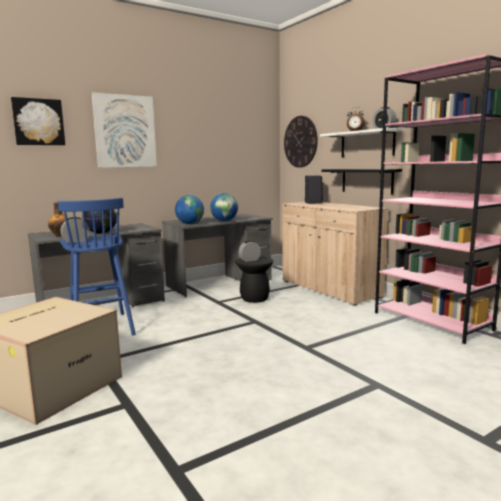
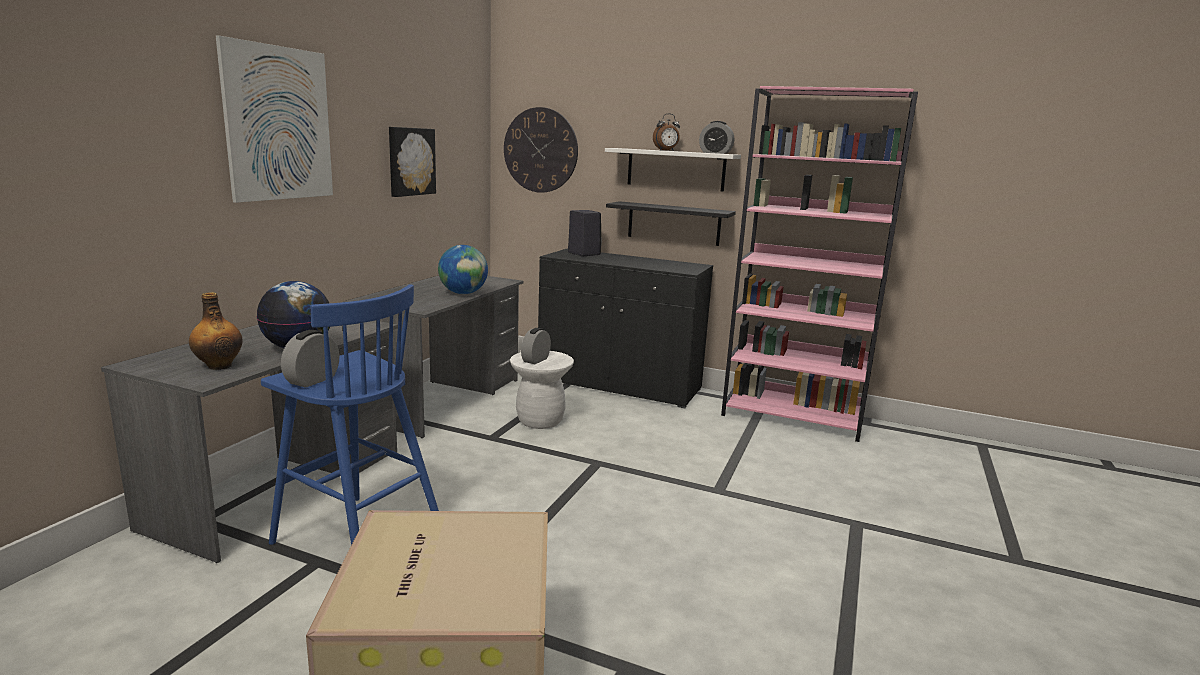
camera: 35 degrees left, 5 degrees up
(38, 122) = (108, 99): picture -> picture (410, 161)
(190, 224) = (419, 306): globe -> none
(254, 299) = (540, 421): black stool -> white stool
(329, 289) = (619, 385): beige cabinet -> black cabinet

